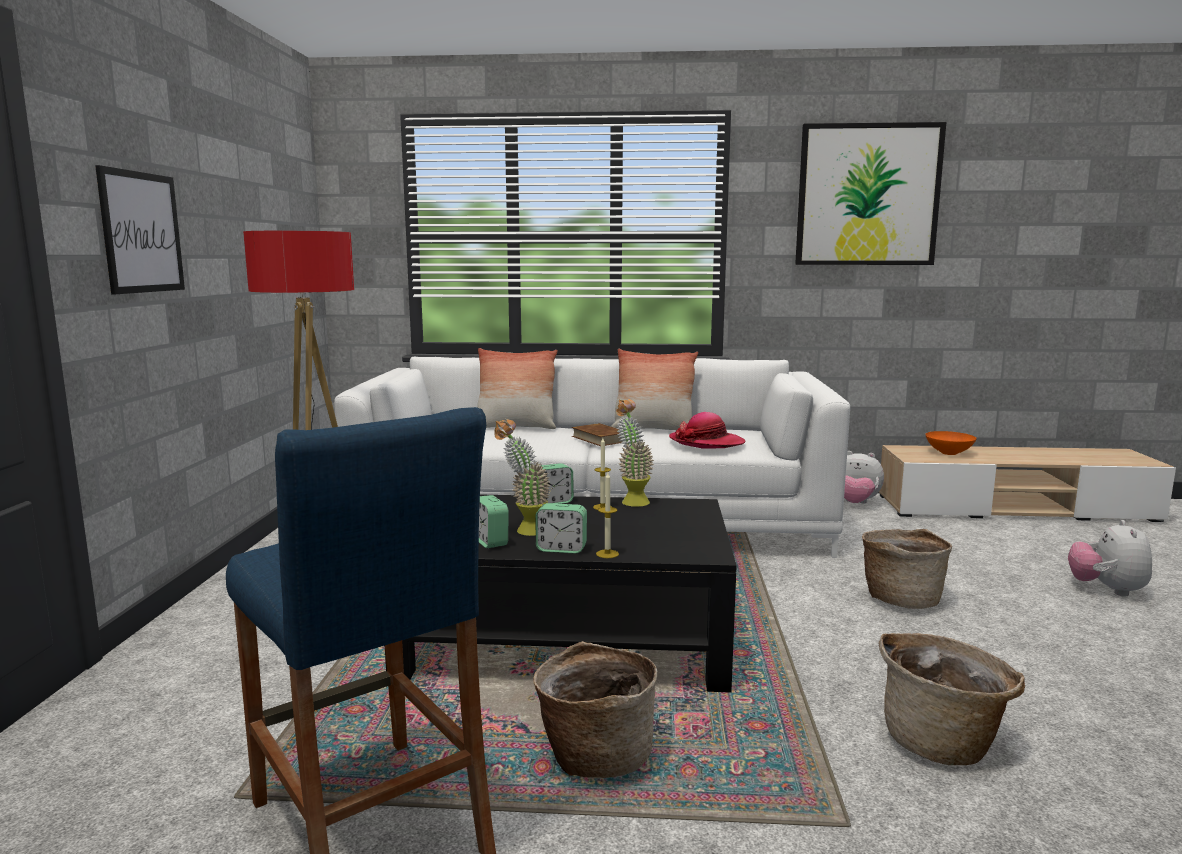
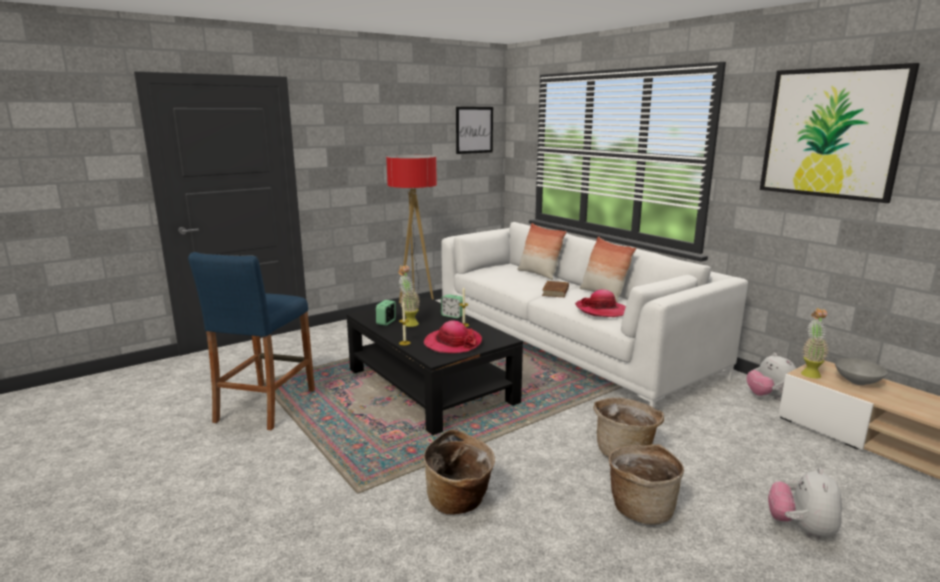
camera: 50 degrees right, 5 degrees up
(142, 232) = (352, 156): picture -> picture (474, 130)
(561, 549) = (397, 334): alarm clock -> none
(595, 755) = (347, 425): basket -> basket (641, 507)
(631, 500) = (484, 327): potted plant -> potted plant (809, 372)
(662, 530) = (452, 343): none -> hat
(949, 453) = (858, 382): orange bowl -> grey bowl
(1107, 590) = (801, 529): plush toy -> plush toy turned 45 degrees counterclockwise

